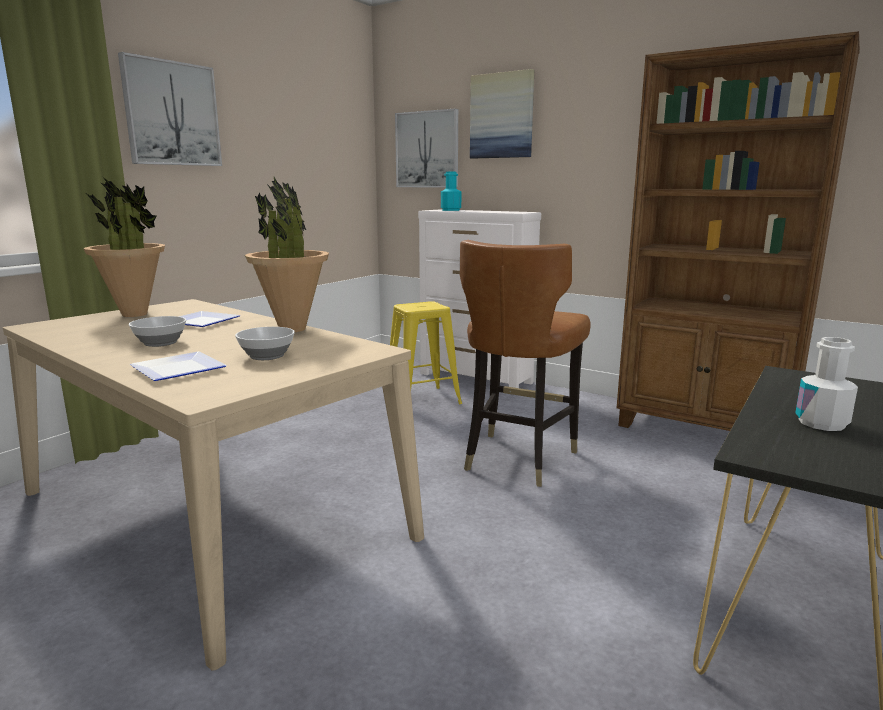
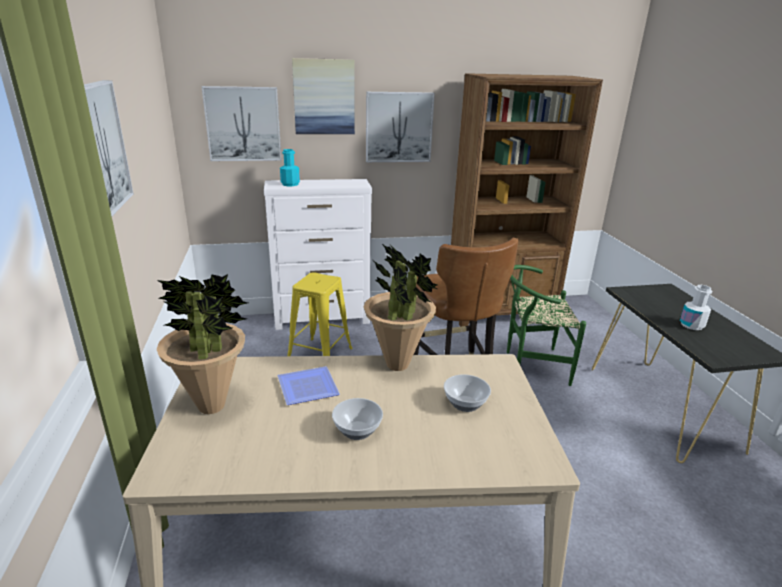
camera: 45 degrees left, 10 degrees up
(182, 370) = (462, 449): plate -> none
(583, 148) = (399, 127): none -> picture
(651, 484) = (531, 365): none -> green chair

